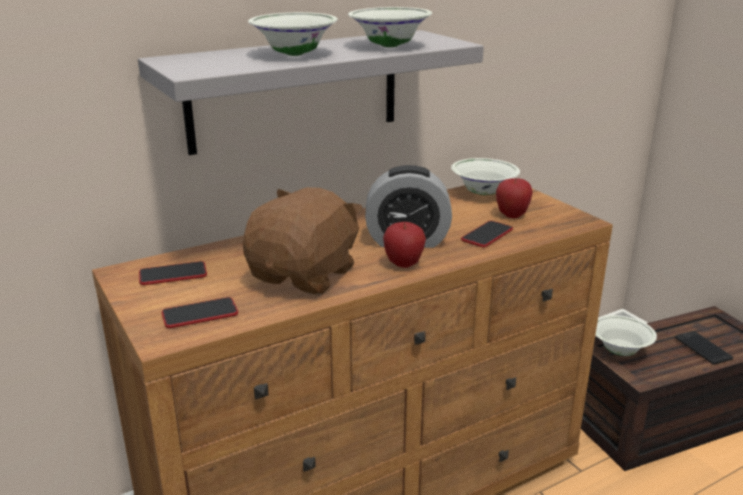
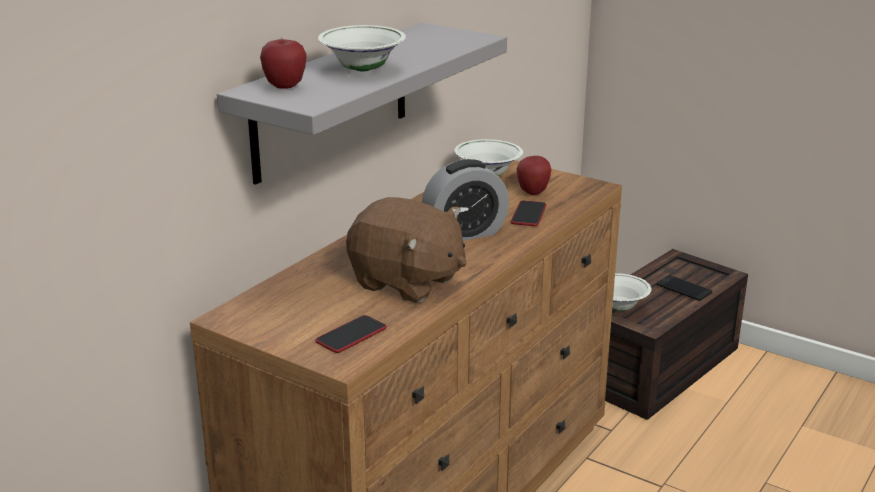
camera: 25 degrees left, 0 degrees up
(173, 274) = (281, 308): phone -> none
(305, 275) = (407, 282): brown plush toy -> brown plush toy turned 120 degrees clockwise
(390, 46) = (430, 48): white bowl -> none
(403, 265) = (483, 255): apple -> apple (285, 87)

